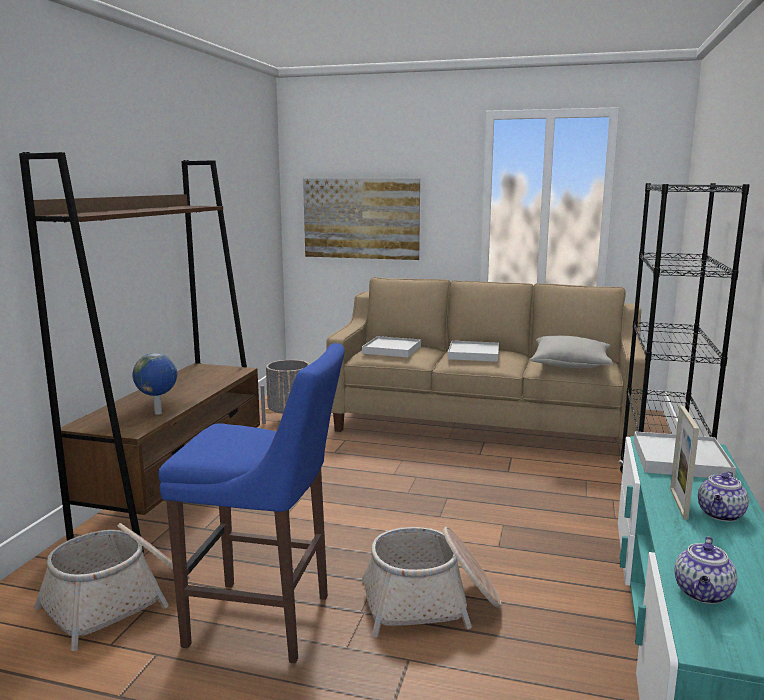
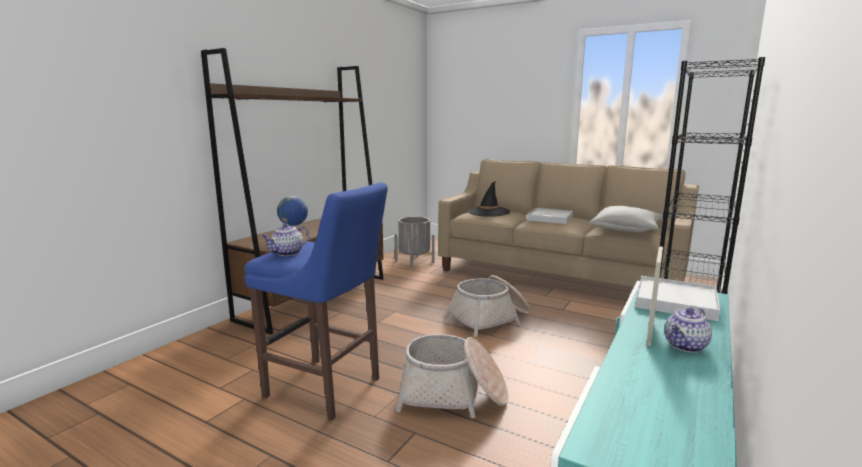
camera: 15 degrees right, 0 degrees up
(119, 601) = (240, 361): basket -> basket (490, 319)
(361, 218) = (482, 116): picture -> none
(392, 349) = (488, 212): white tray -> black hat
(703, 594) = (622, 405): teapot -> teapot (287, 253)

